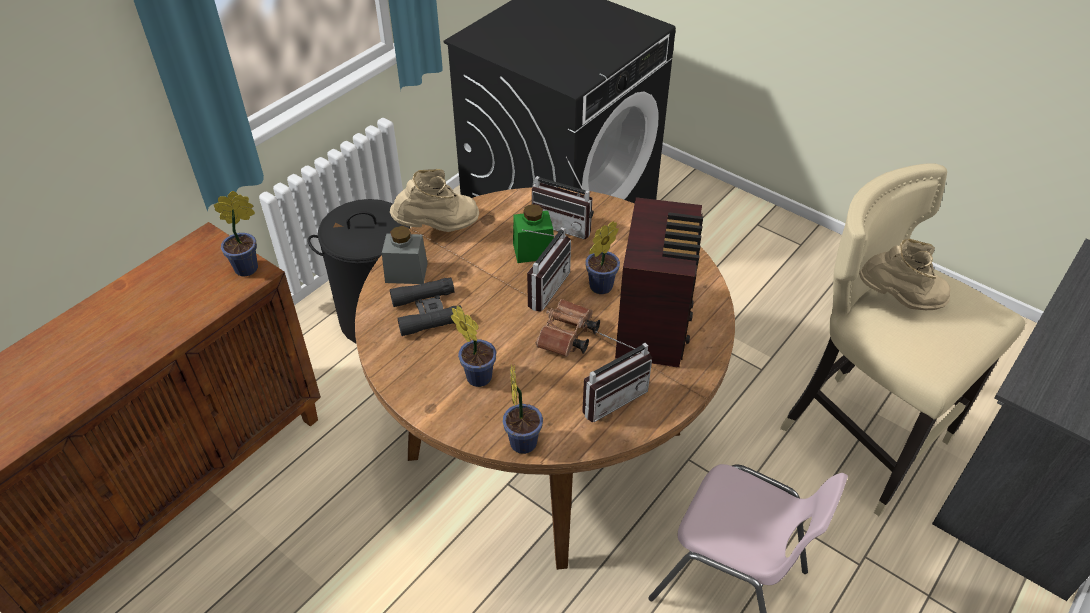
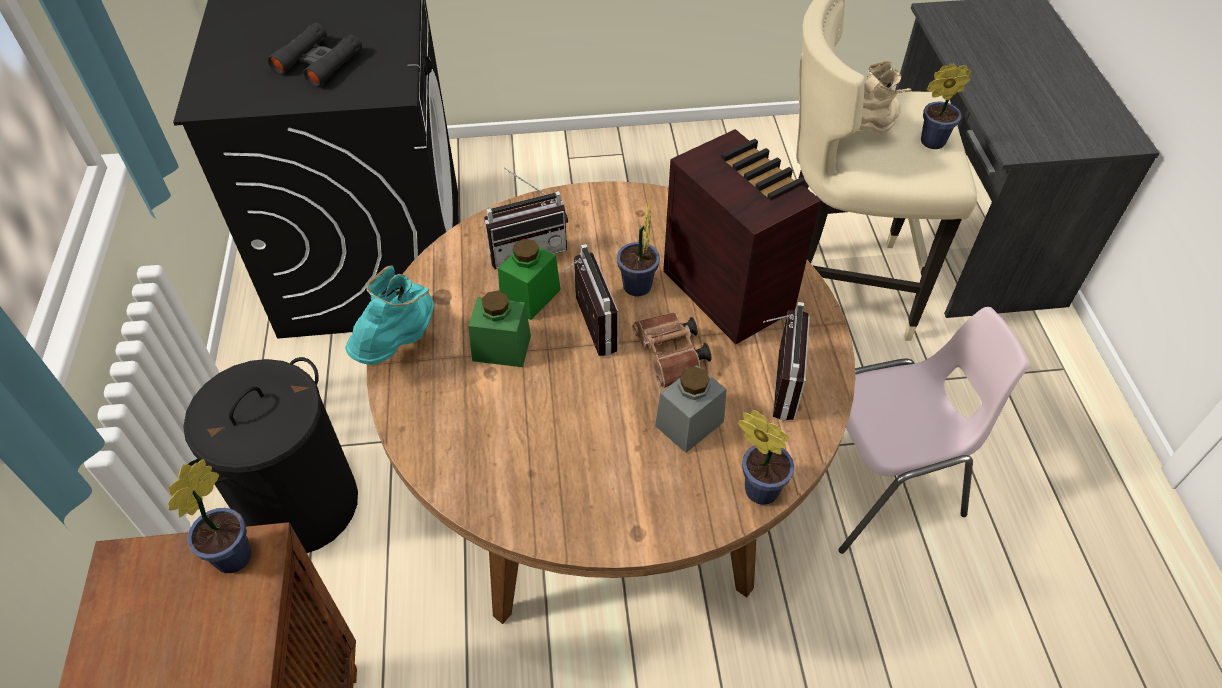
camera: 45 degrees left, 5 degrees up
(406, 272) = (427, 415): grey jar -> grey jar (689, 423)
(427, 312) = (505, 438): black binoculars -> black binoculars (318, 62)
(438, 228) = (400, 342): beige boot -> turquoise boot
(476, 375) = (637, 462): potted plant -> potted plant (929, 141)
(483, 266) = (501, 348): none -> green jar

